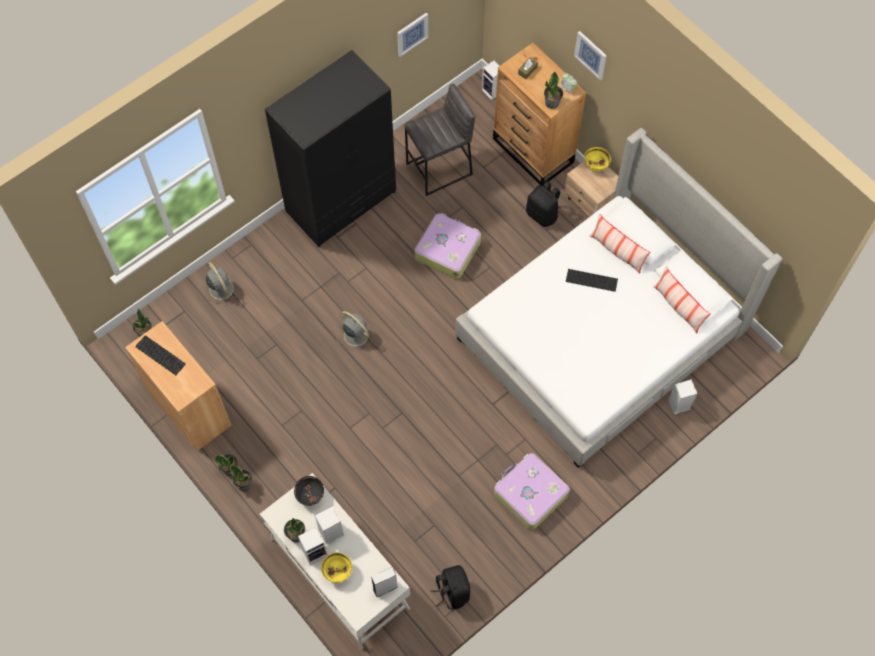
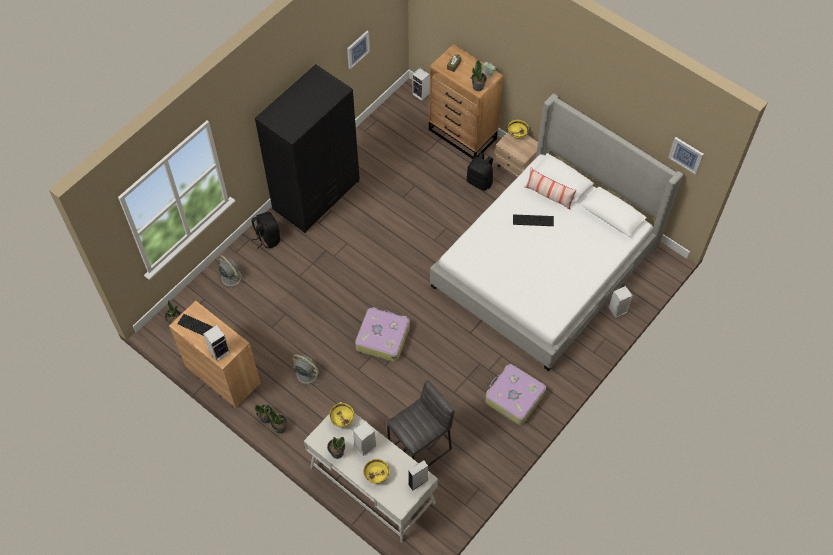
camera: 10 degrees left, 5 degrees down
(310, 495) = (342, 420): black bowl -> yellow bowl
(315, 551) = (355, 463): speaker -> speaker (220, 351)
(355, 334) = (348, 296): grey fan -> grey fan (306, 373)
(440, 169) = (391, 159): grey stool -> grey stool (420, 449)
(447, 249) = (409, 219): suitcase -> suitcase (382, 337)
(452, 592) = (467, 484): black backpack -> black backpack (267, 238)
(591, 55) = (504, 42): picture -> picture (686, 155)
(678, 307) = (605, 230): pillow -> none

